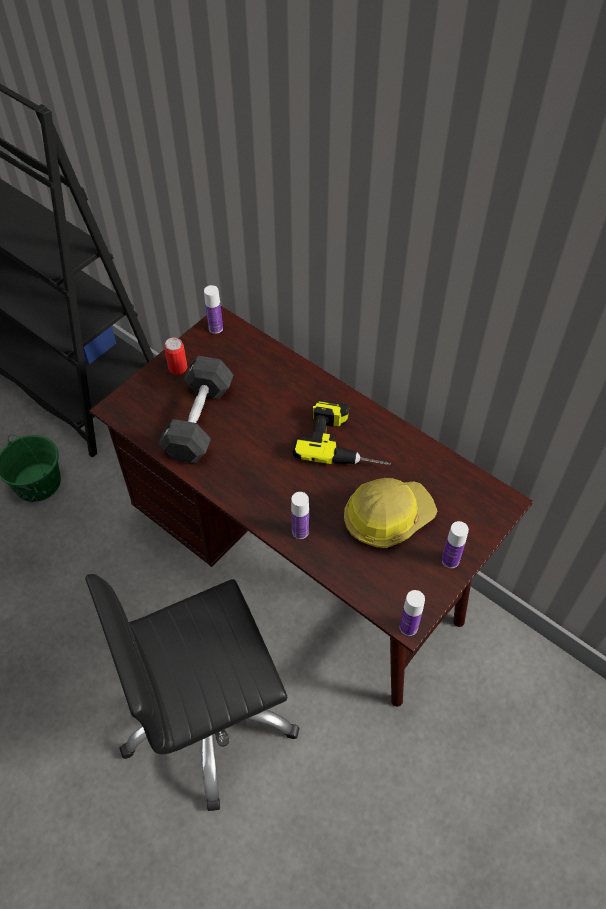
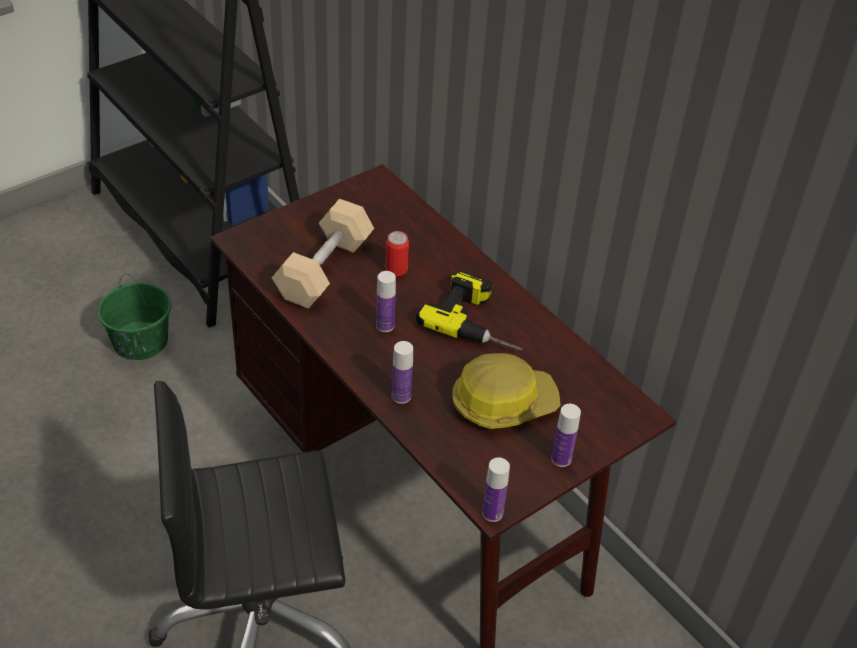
camera: 10 degrees right, 10 degrees down
(178, 368) = (317, 215): can -> can (396, 269)
(199, 421) = (324, 269): black dumbbell -> beige dumbbell
(215, 328) = (371, 185): bottle -> bottle (385, 325)

